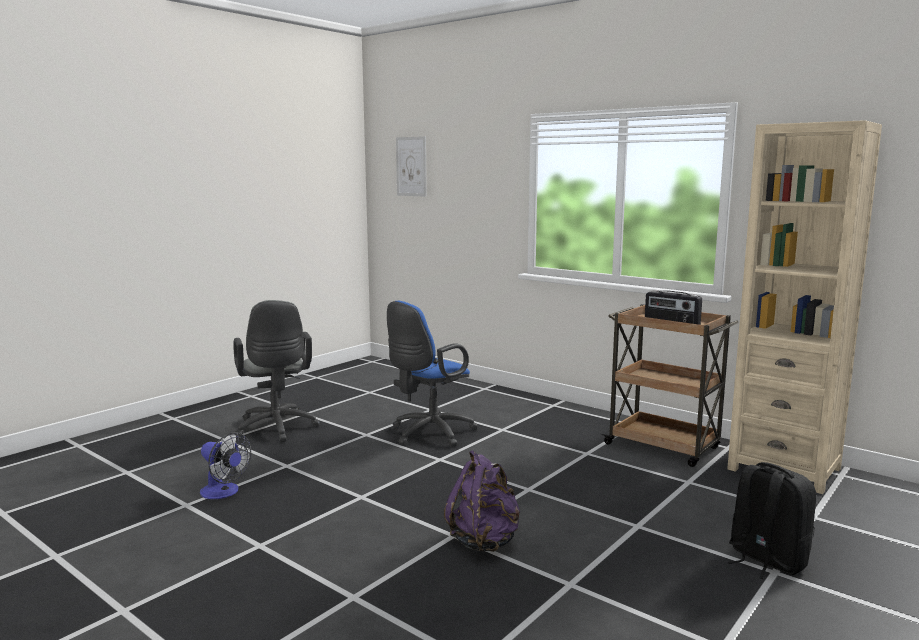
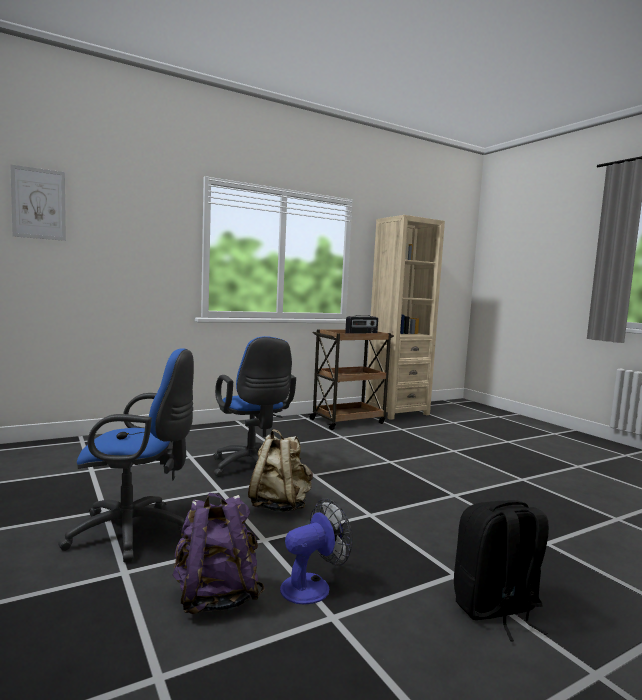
camera: 70 degrees left, 5 degrees down
(276, 429) = (135, 532): grey office chair -> blue office chair
(352, 459) = (279, 505): none -> beige backpack
(485, 541) = (464, 488): purple backpack -> purple backpack (216, 597)
(766, 559) = (495, 439): black backpack -> black backpack (496, 610)

